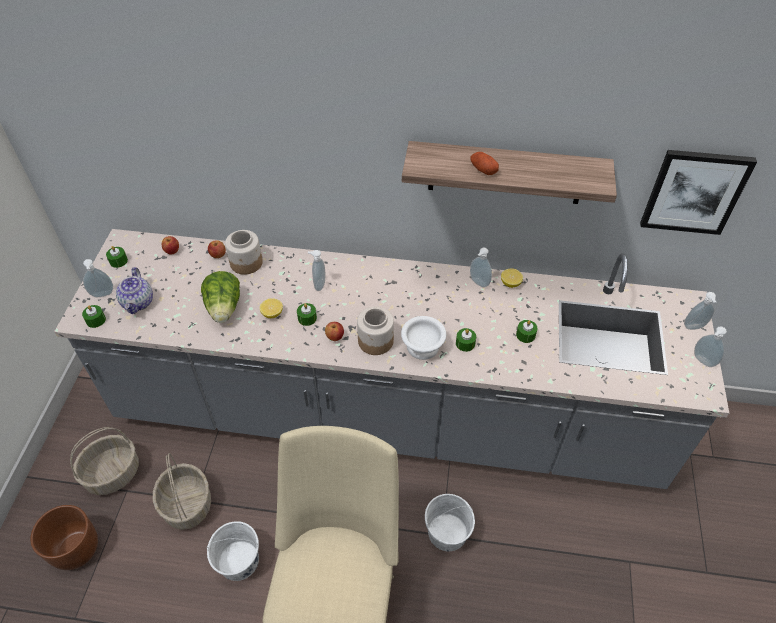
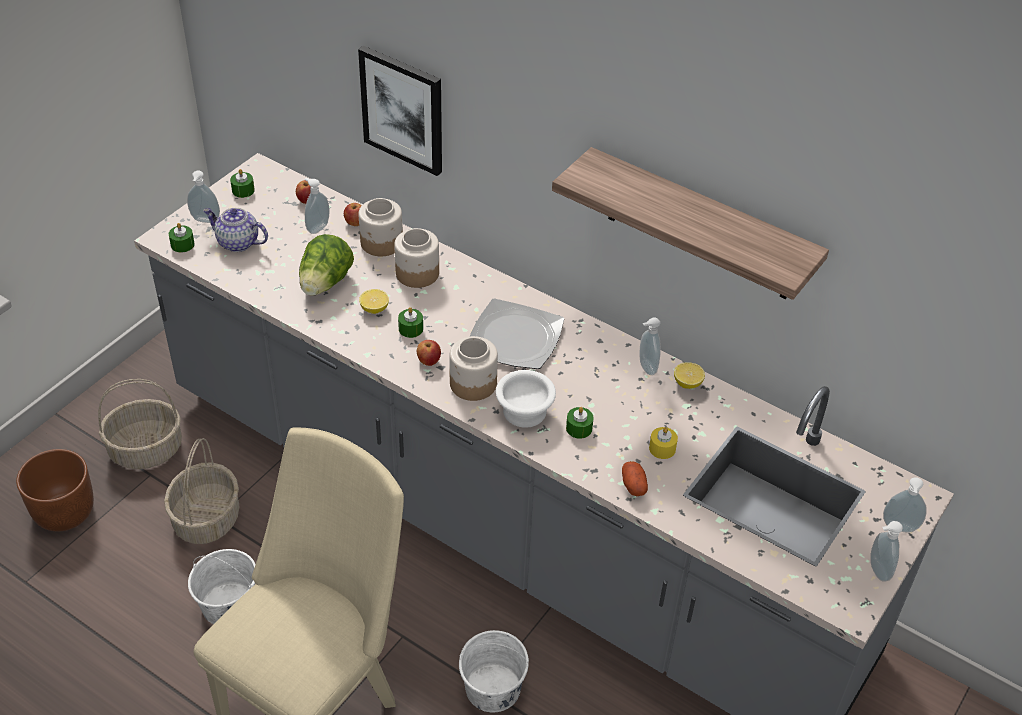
camera: 25 degrees right, 5 degrees down
(138, 302) = (237, 243): teapot -> teapot turned 90 degrees clockwise
(285, 276) = (416, 273): none -> jar
(318, 284) = (449, 297): soap dispenser -> soap dispenser (317, 227)
(381, 296) = (514, 337): none -> plate
(483, 169) = (653, 207): potato -> potato (633, 485)
(525, 335) = (662, 448): green candle -> yellow candle
(694, 191) = (933, 331): picture -> picture (403, 109)

